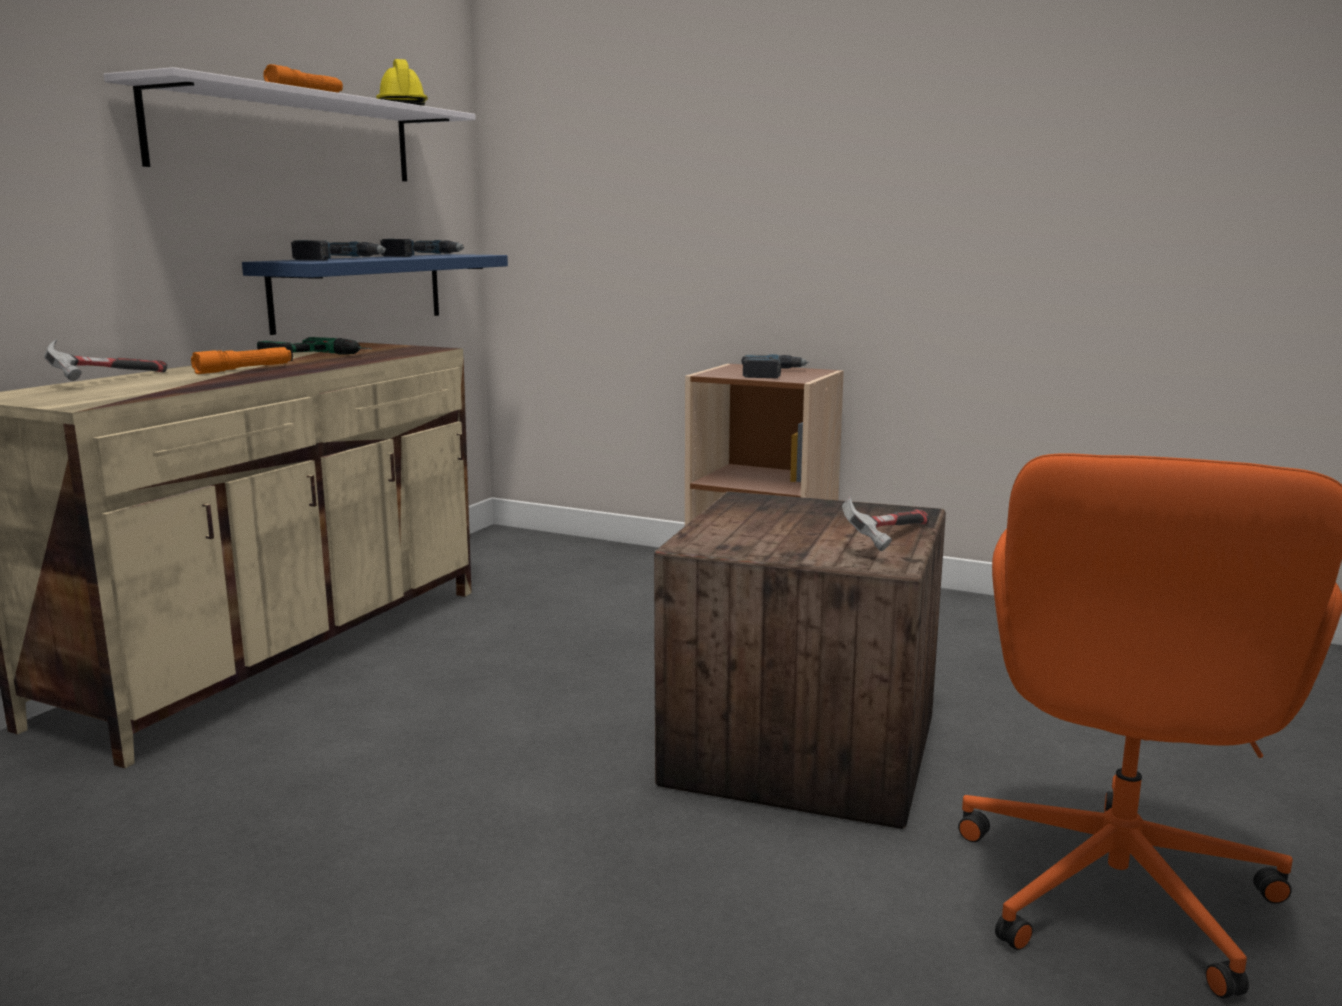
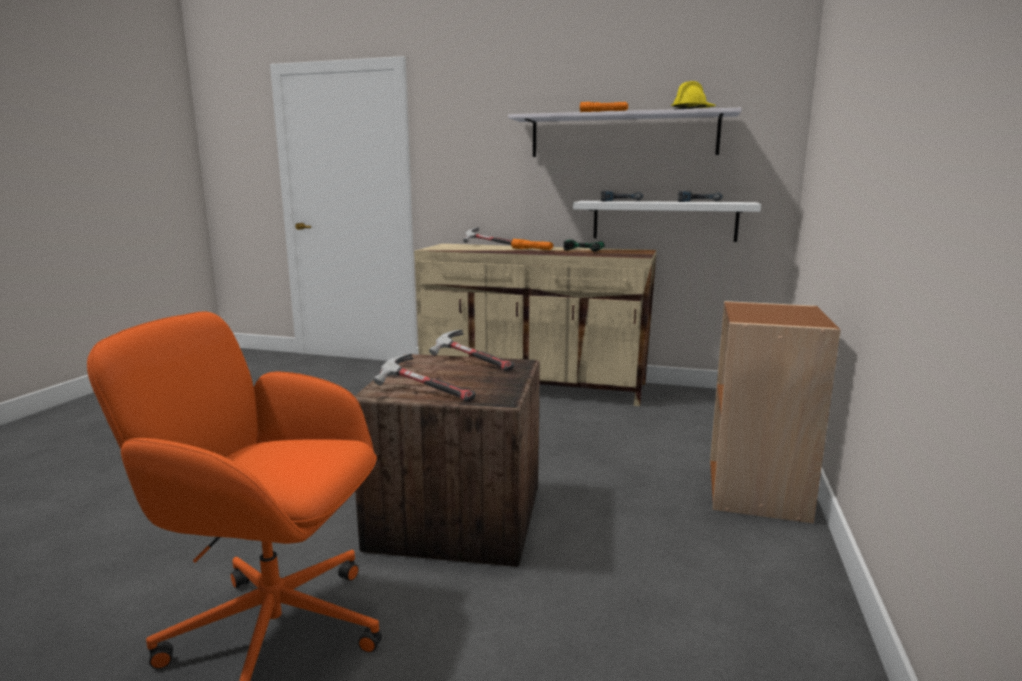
camera: 80 degrees right, 0 degrees up
(359, 291) = (664, 220): blue shelf -> white shelf
(738, 517) = (471, 363): none -> hammer
(771, 373) = (772, 314): power drill -> none

